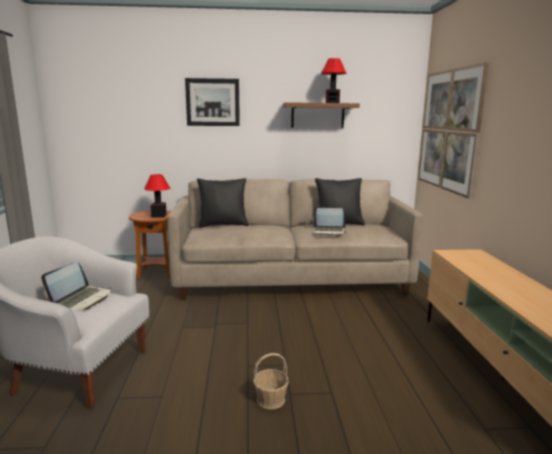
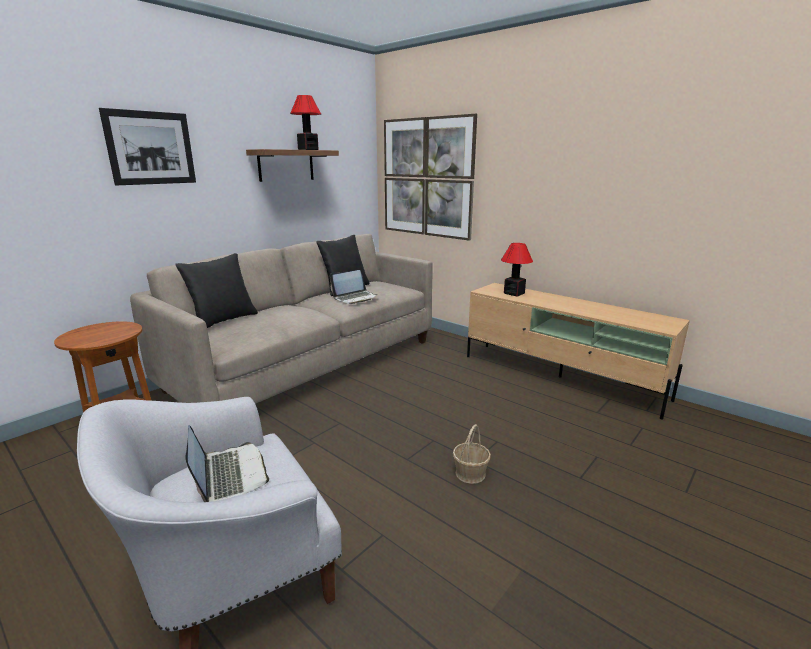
camera: 45 degrees left, 5 degrees up
(159, 215) = (115, 332): table lamp -> table lamp (513, 293)

